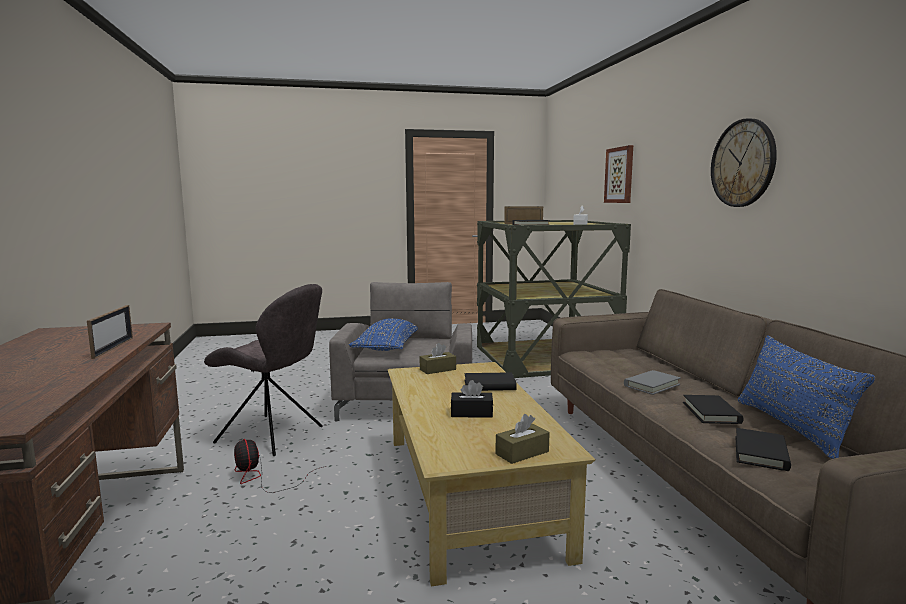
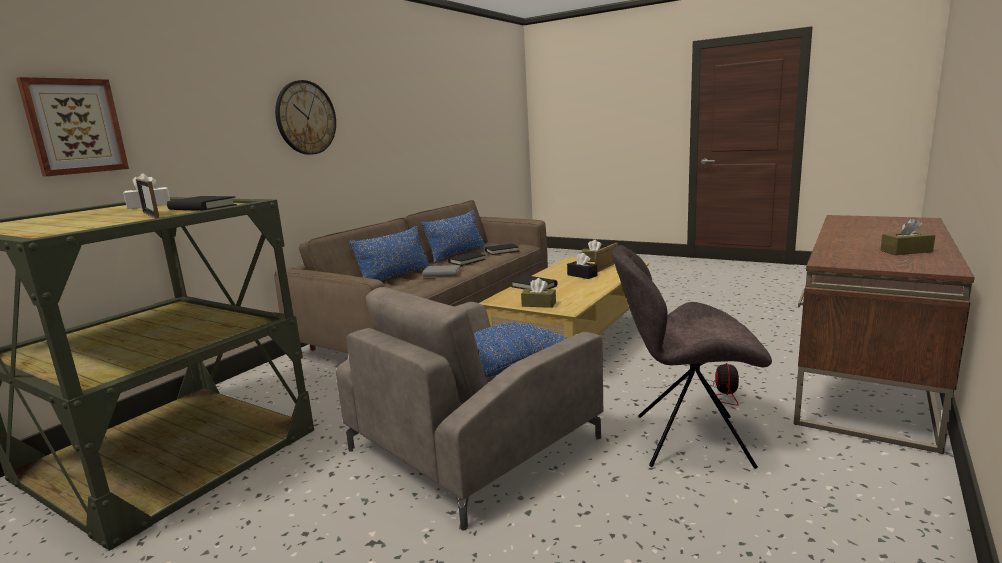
camera: 135 degrees left, 5 degrees up
(46, 346) = (906, 251): none -> brown tissue box
(113, 347) = (836, 243): picture frame -> picture frame (606, 267)
(273, 435) = (686, 440): grey chair -> grey chair turned 60 degrees counterclockwise
(681, 373) = (395, 278): none -> blue pillow

